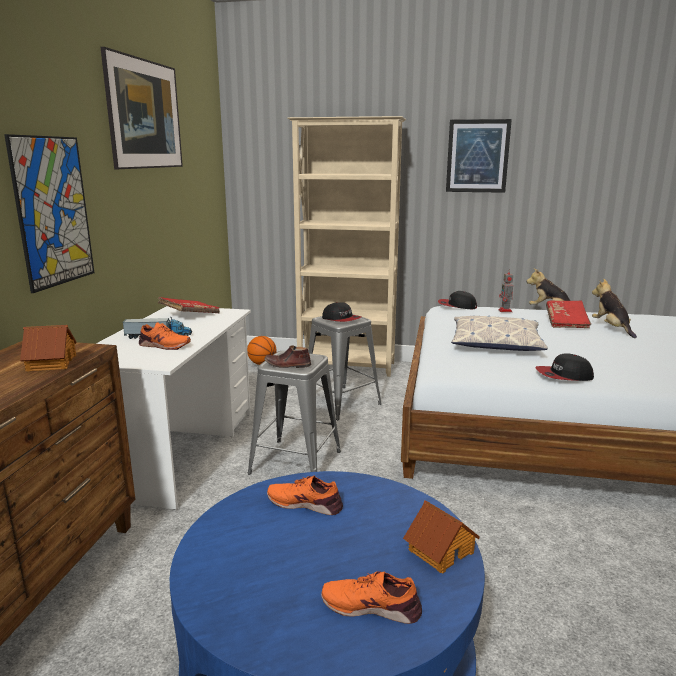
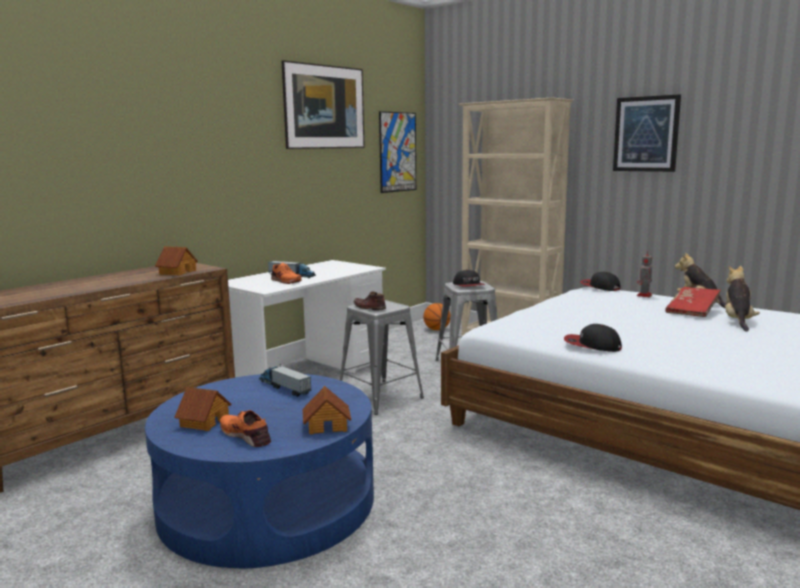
camera: 30 degrees right, 5 degrees down
(53, 211) = (223, 177): picture -> picture (397, 152)
(190, 315) = (335, 266): red book -> none
(280, 600) = (204, 421): none -> toy house
(305, 503) = (284, 387): orange shoe -> toy truck
(496, 343) = (578, 317): pillow -> none

